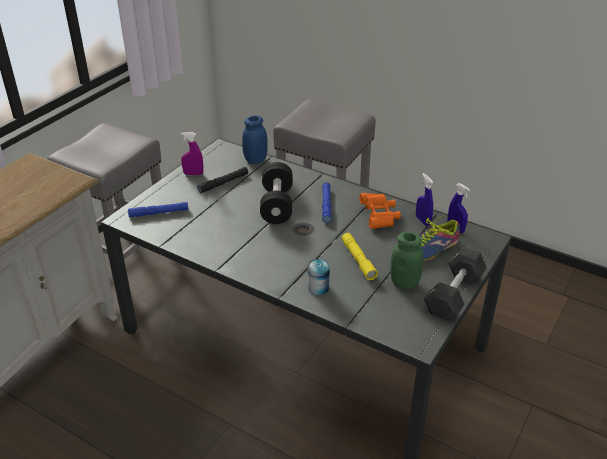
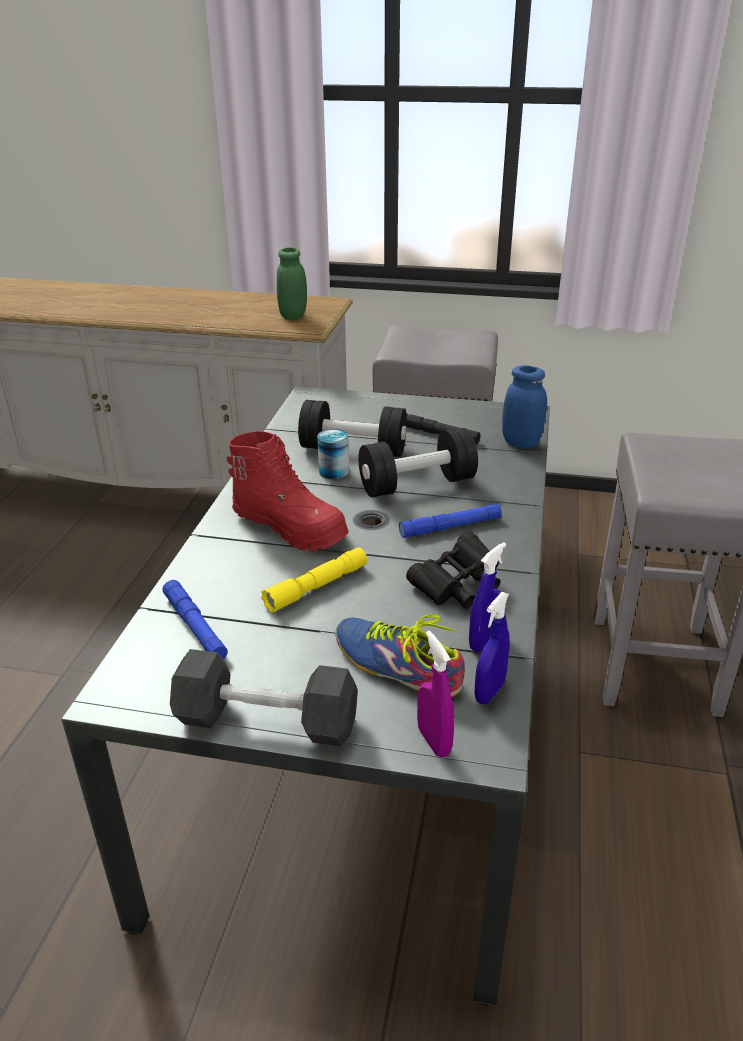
camera: 70 degrees right, 5 degrees down
(159, 213) = (335, 411): blue flashlight -> blue flashlight (195, 626)
(193, 174) = (441, 410): purple spray bottle -> purple spray bottle (434, 741)
(219, 217) = (353, 449): none -> black dumbbell
(295, 258) = (291, 527): none -> red boot
(318, 287) = (228, 562): can -> can (334, 471)
(379, 217) = (457, 587): orange binoculars -> black binoculars
(404, 283) = (276, 650): green jar -> green jar (293, 316)

